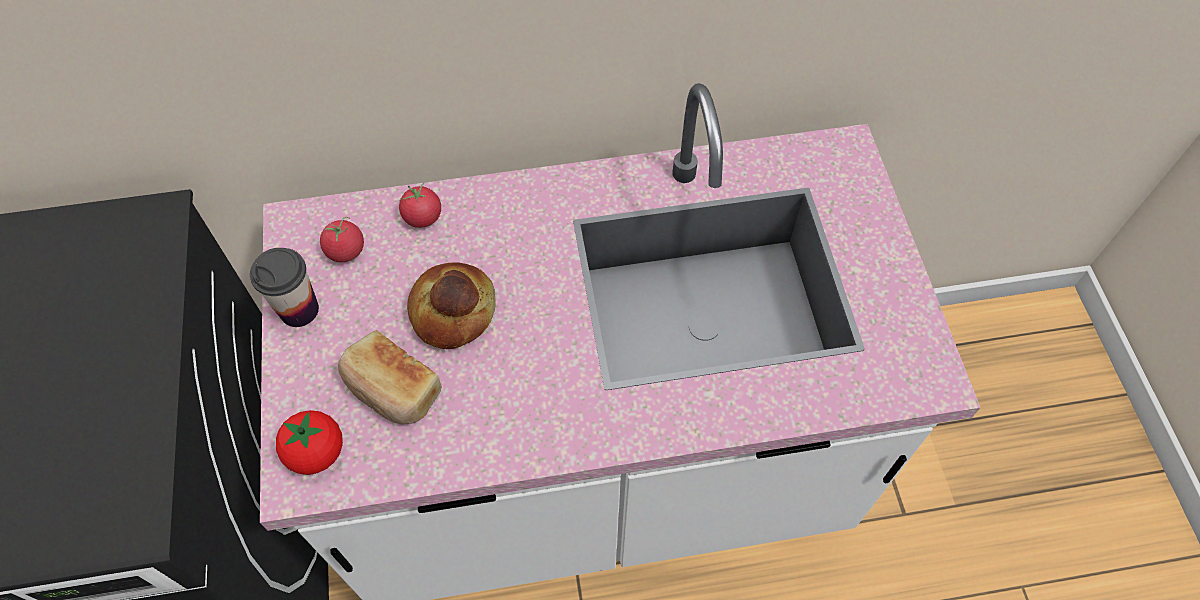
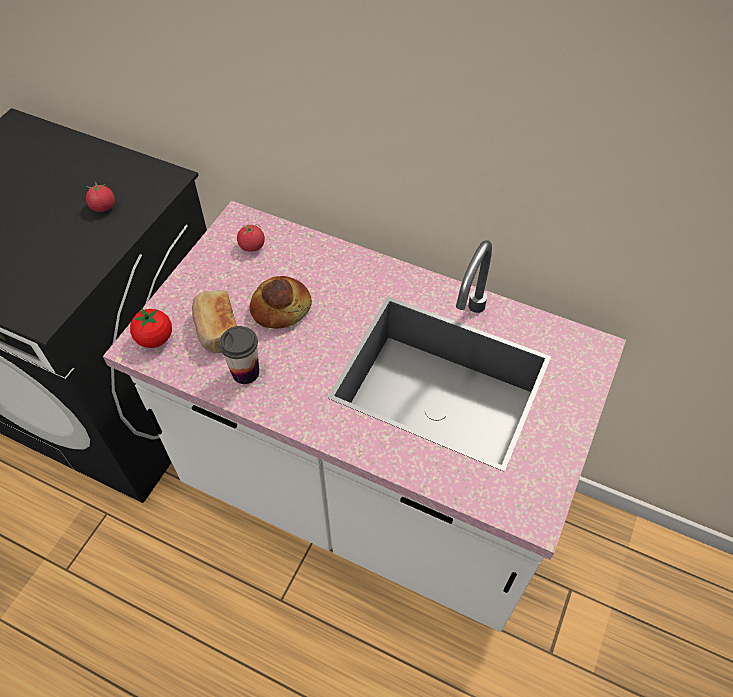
camera: 35 degrees right, 5 degrees down
(299, 310) = (205, 263): cup -> cup (245, 372)
(422, 217) = (306, 250): tomato -> tomato (103, 207)

